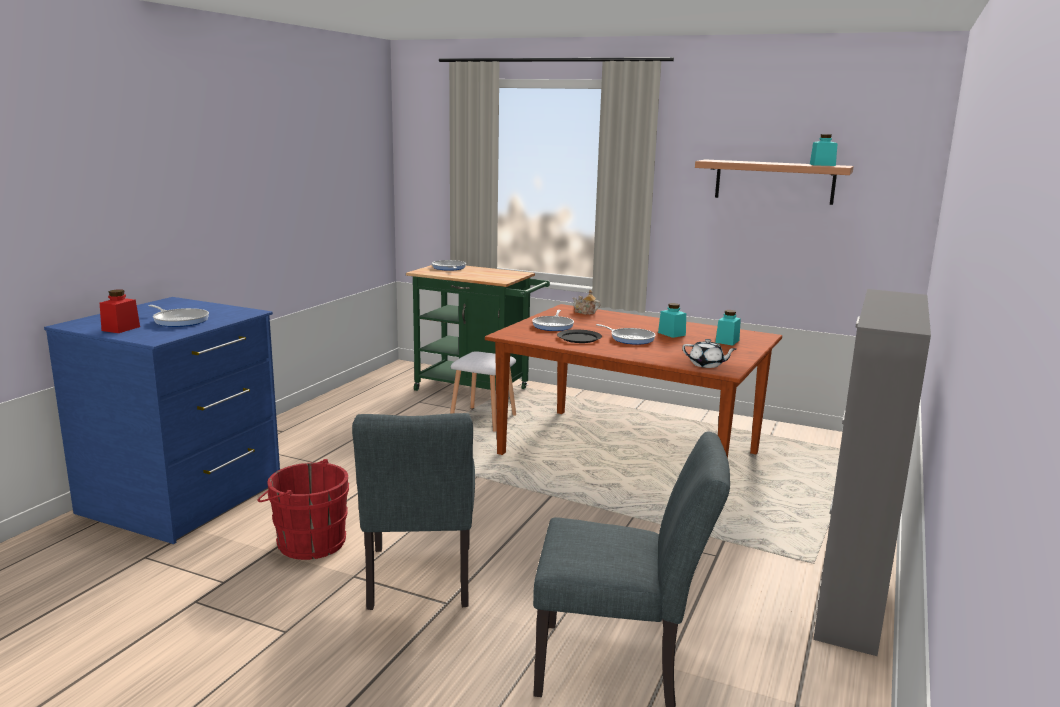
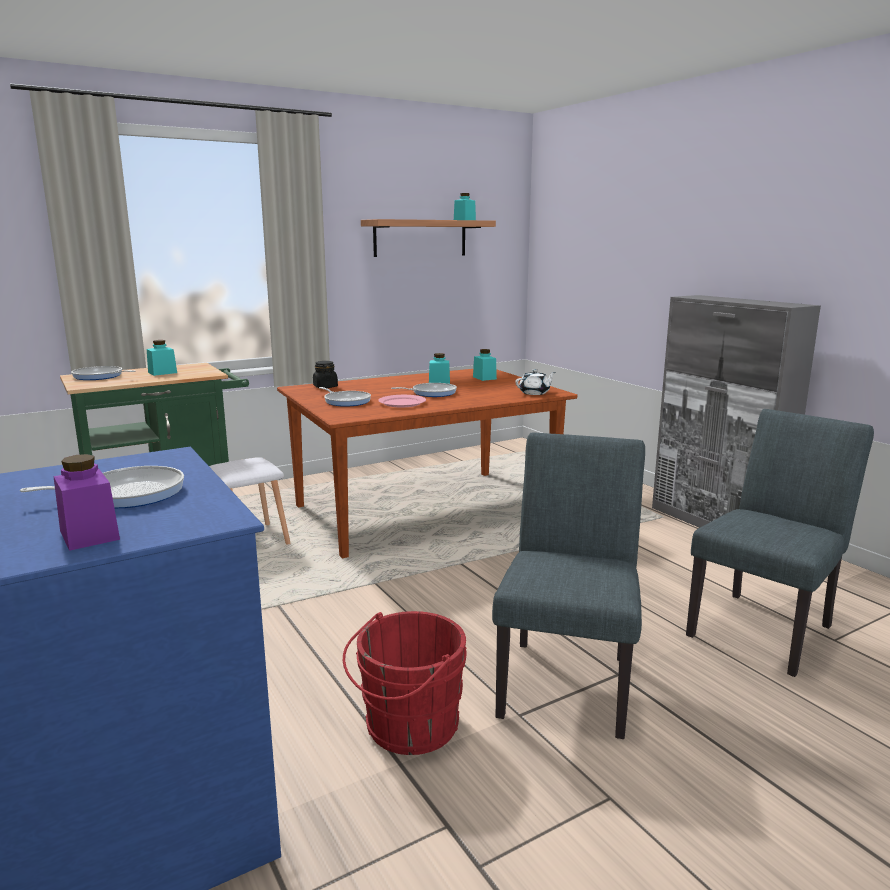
camera: 55 degrees left, 0 degrees up
(121, 328) = (89, 535): red jar -> purple jar
(419, 583) = (567, 678): grey chair -> grey chair turned 105 degrees counterclockwise
(483, 273) = (162, 373): none -> turquoise jar
(579, 338) = (402, 403): black plate -> pink plate
(585, 312) = (325, 387): teapot -> black jar

